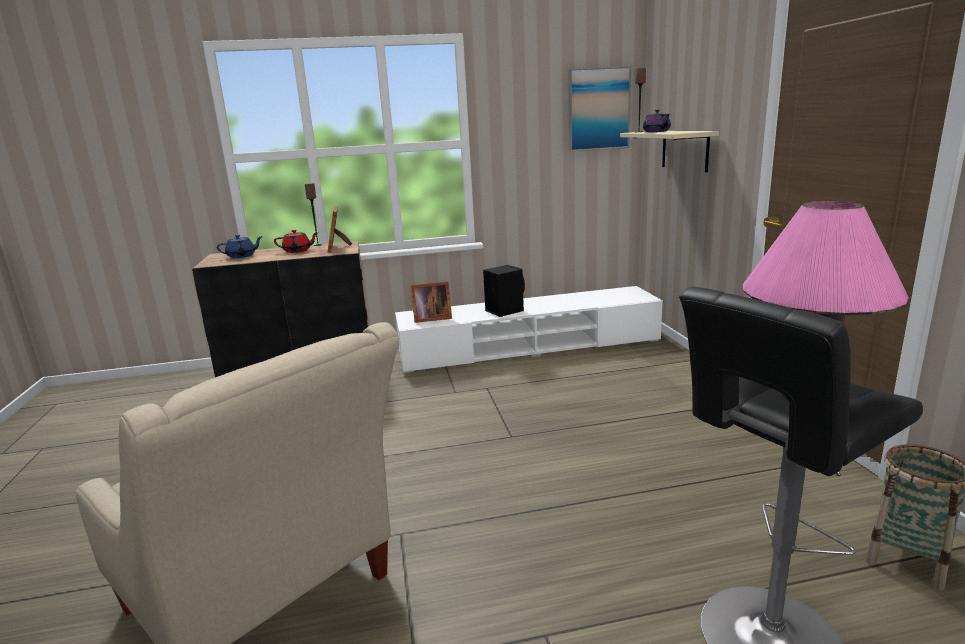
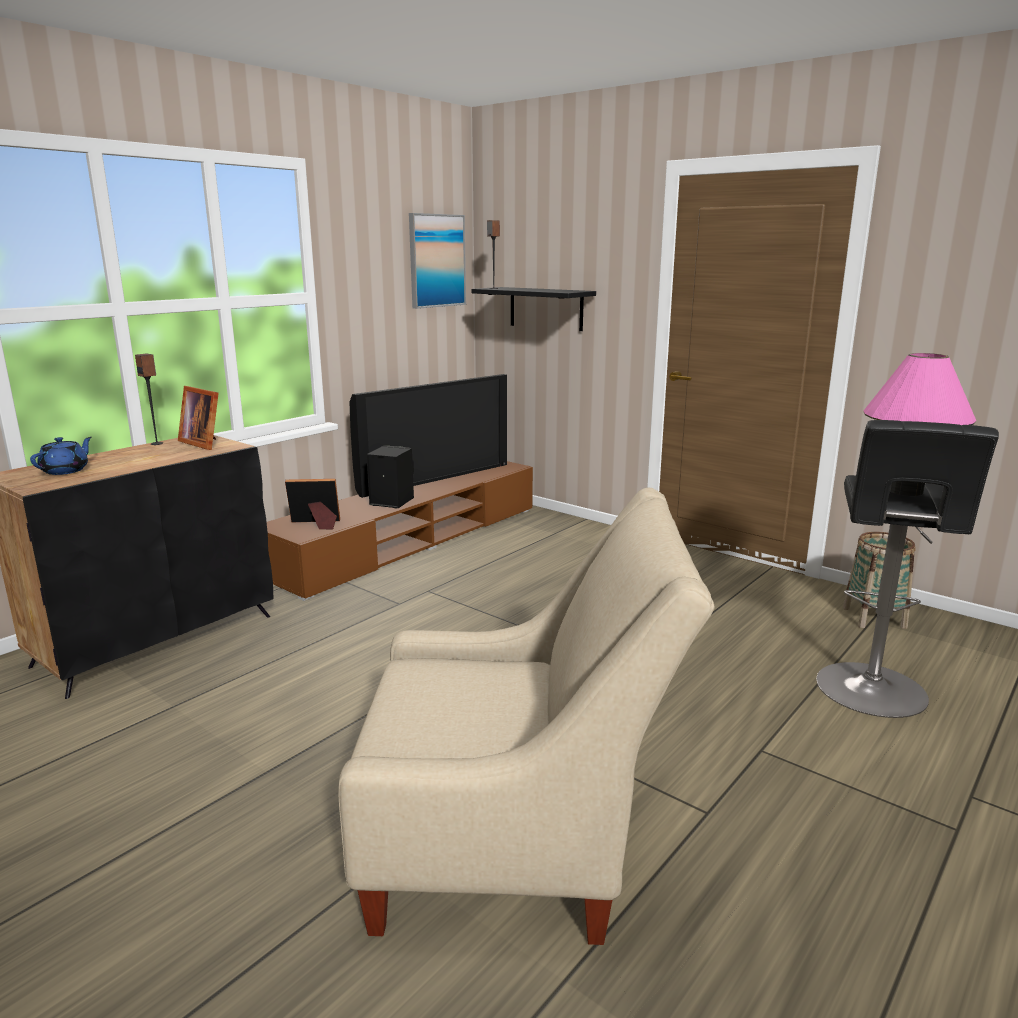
camera: 40 degrees left, 0 degrees up
(298, 251) = (148, 454): red teapot -> none
(431, 318) = (316, 524): picture frame -> picture frame turned 135 degrees counterclockwise
(529, 347) = (411, 541): white tv stand -> brown tv stand
(565, 297) = (434, 477): none -> television
(656, 132) = (521, 289): purple teapot -> none
(685, 150) = (546, 308): beige shelf -> black shelf

